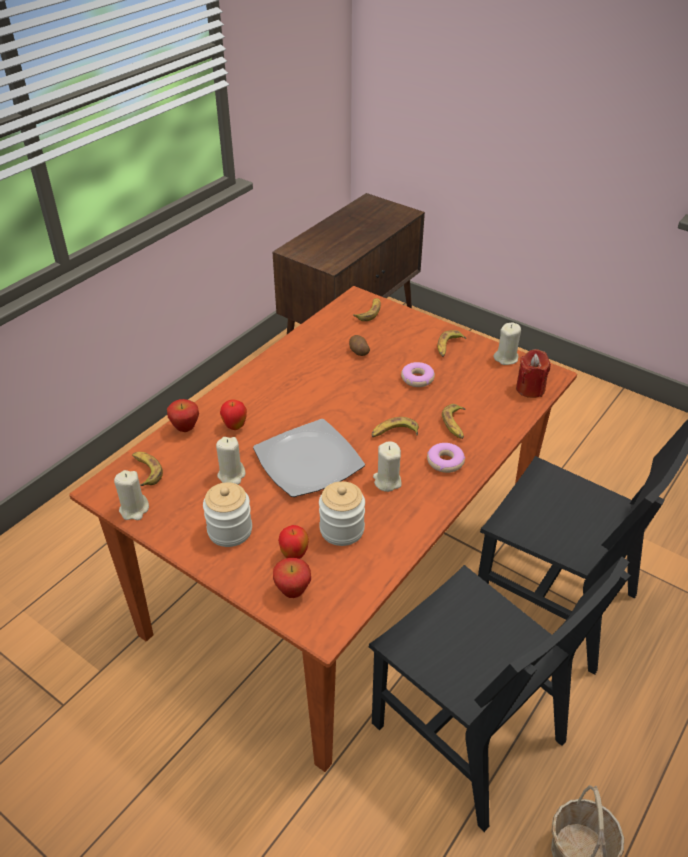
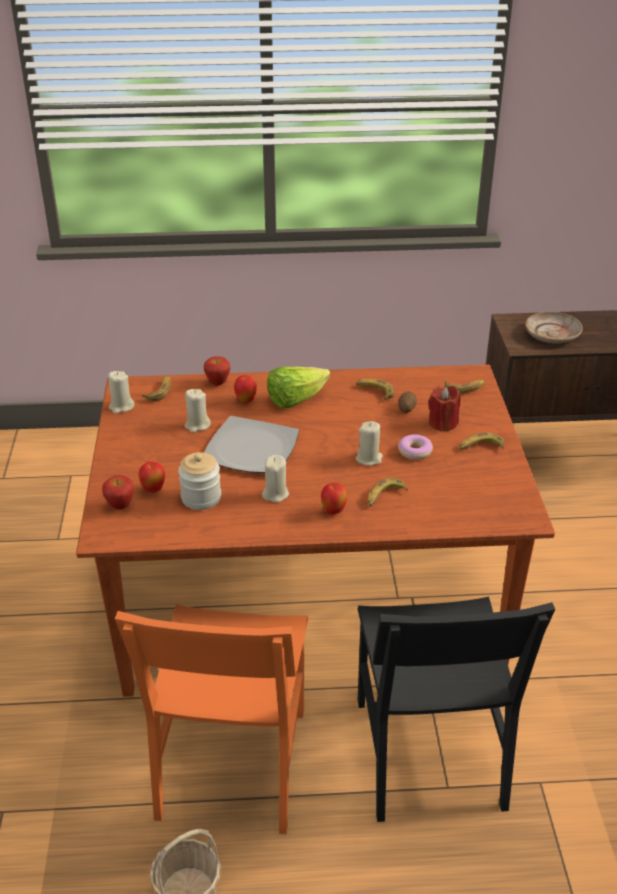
camera: 50 degrees right, 5 degrees down
(230, 530) = (145, 452): jar -> none
(272, 399) = (295, 400): none -> lettuce
(335, 245) = (552, 335): none -> beige plate
(394, 433) = (333, 471): banana -> banana (375, 391)
(445, 462) = (333, 511): donut -> apple
(467, 733) = (232, 762): black chair -> orange chair
(506, 358) = (512, 483): beige candle -> beige candle (369, 458)
(530, 389) = (489, 515): red candle -> red candle (442, 423)

